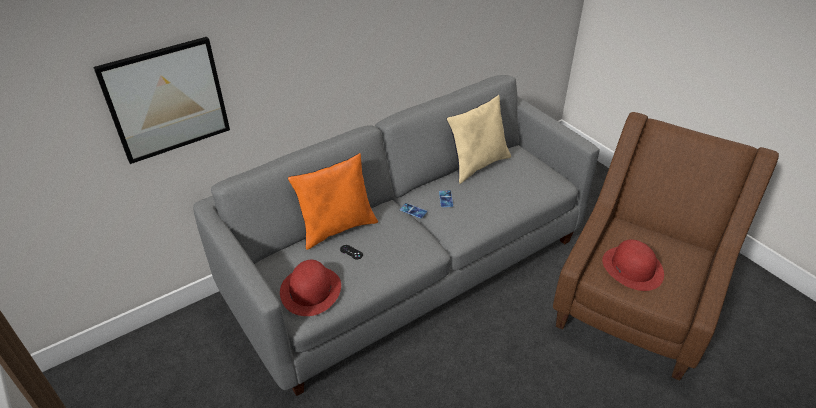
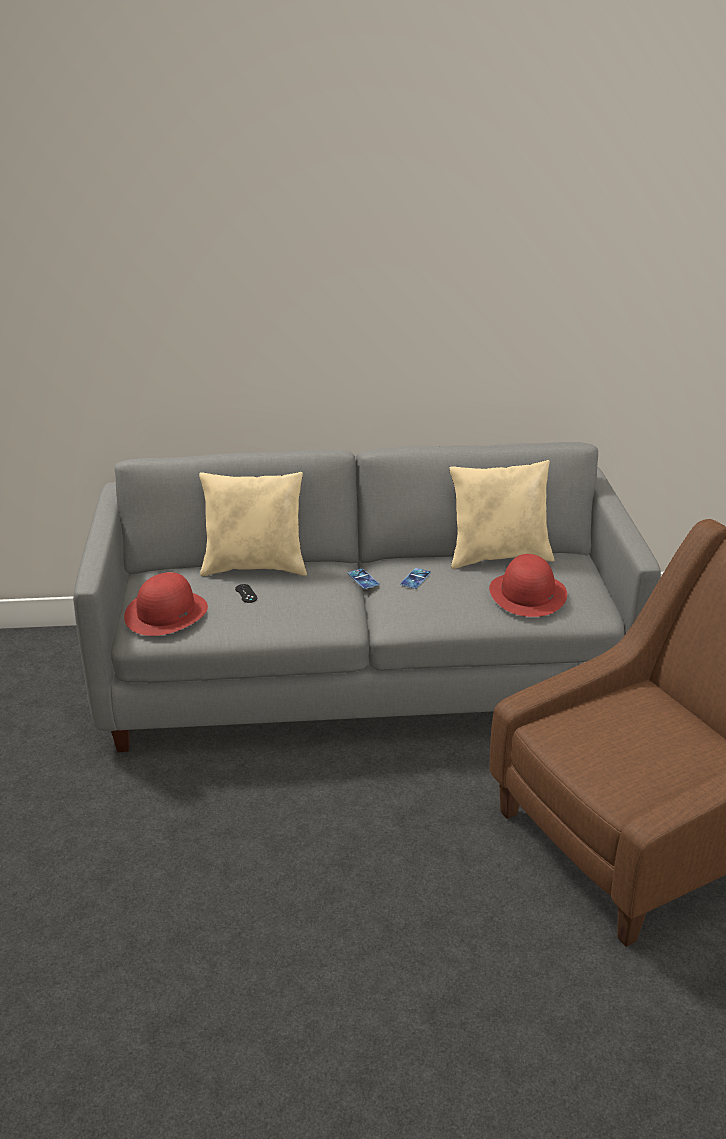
camera: 30 degrees right, 10 degrees down
(166, 100) = (96, 344): picture -> none
(337, 228) = (255, 567): orange pillow -> beige pillow
(632, 268) = (603, 738): red hat -> red hat (528, 594)

